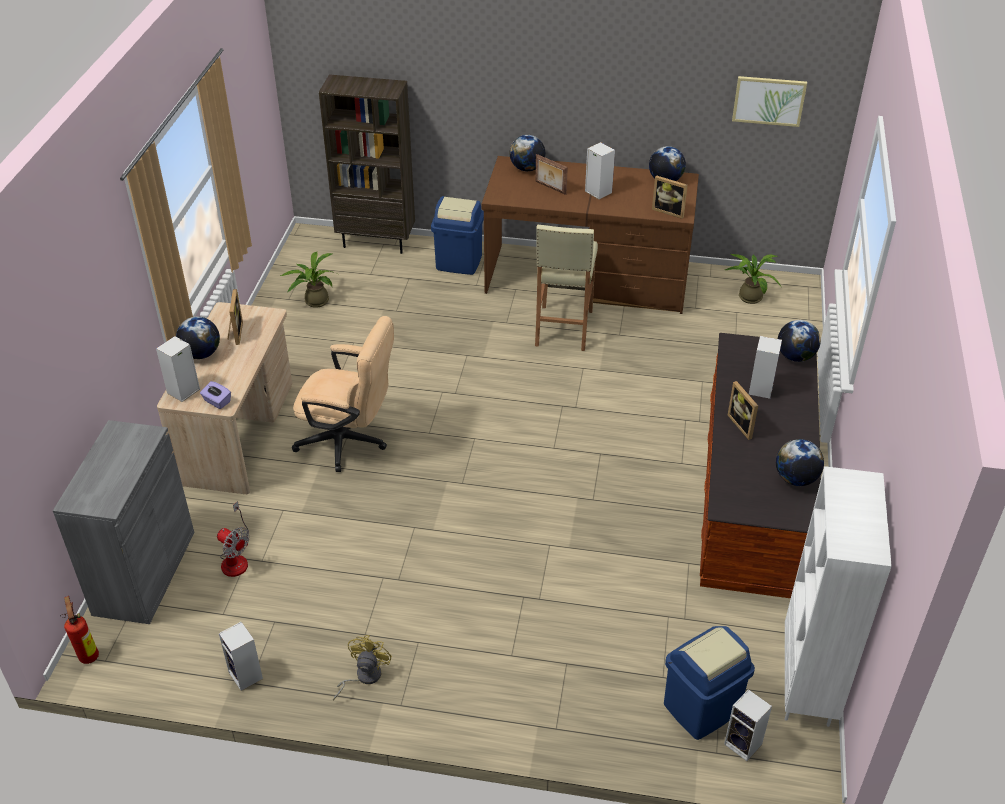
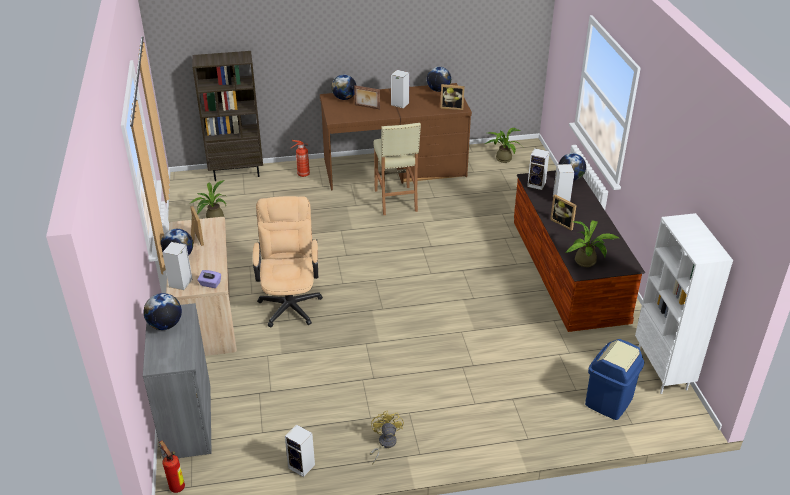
camera: 20 degrees left, 5 degrees down
(236, 558) = (251, 394): fan -> none
(349, 442) = (290, 302): beige office chair -> beige office chair turned 90 degrees counterclockwise
(459, 262) = (302, 174): blue trash can -> fire extinguisher
(744, 496) = (588, 262): none -> potted plant
(744, 745) = (645, 414): speaker -> speaker (537, 184)
(769, 100) = (497, 25): picture -> none
(795, 479) = (611, 246): globe -> globe (165, 325)

